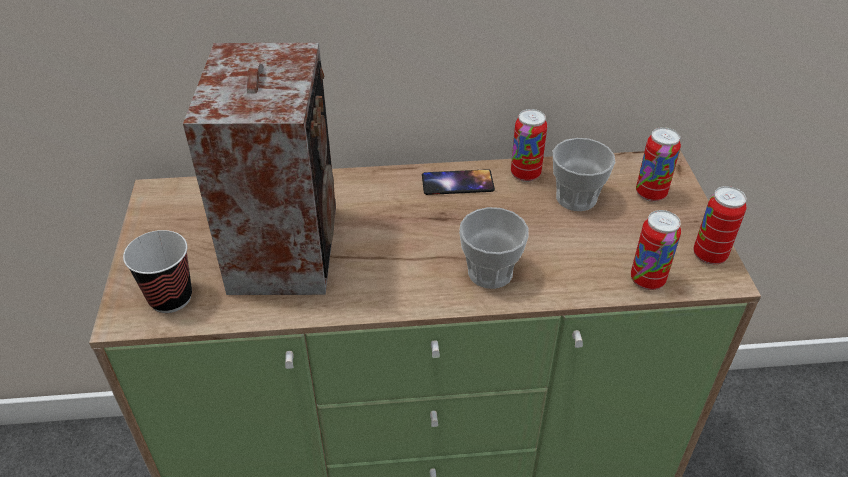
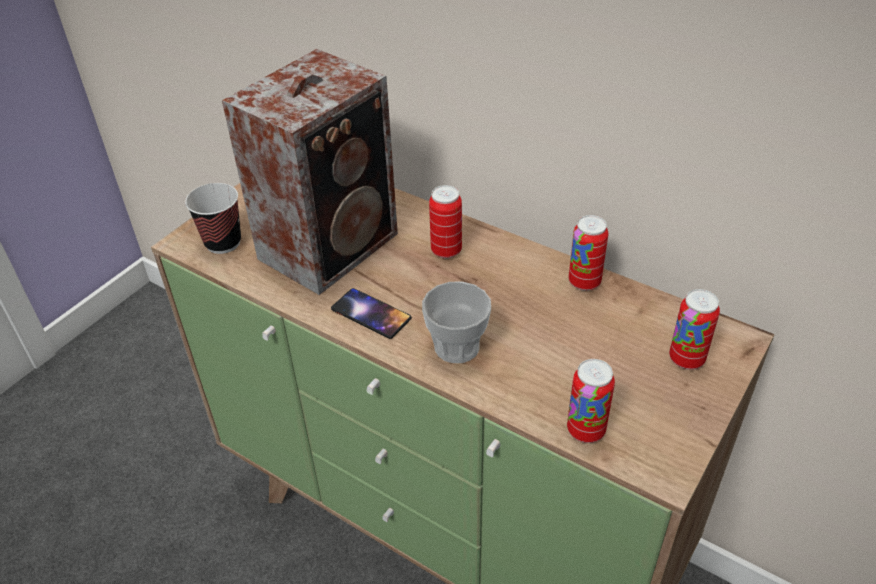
camera: 40 degrees right, 0 degrees up
(457, 183) = (515, 260): phone -> phone (371, 313)
(576, 198) = (606, 326): cup -> none
(709, 255) = (676, 444): can -> can (446, 250)

